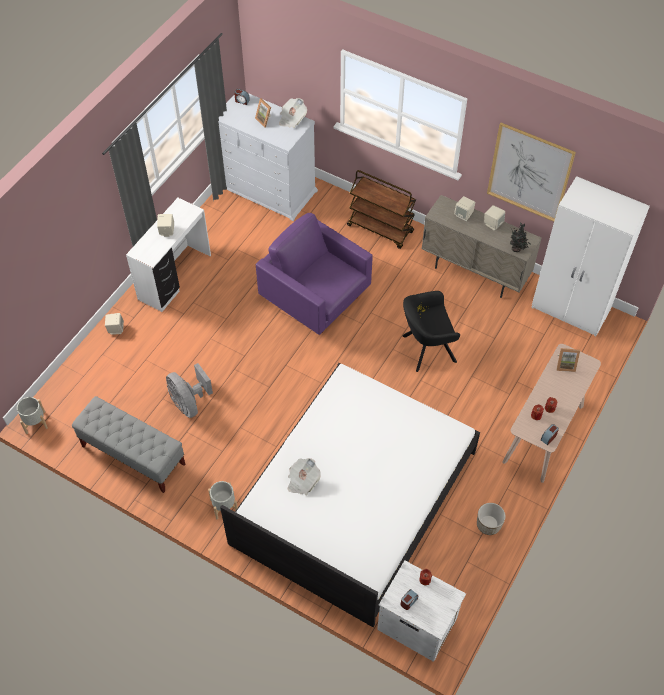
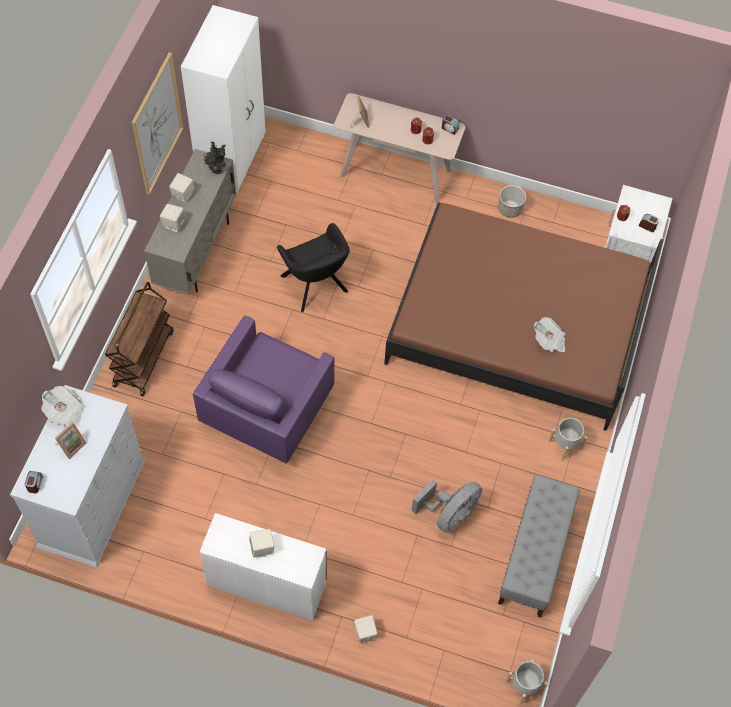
camera: 105 degrees left, 5 degrees up
(354, 498) = (517, 325): white bed -> brown bed

